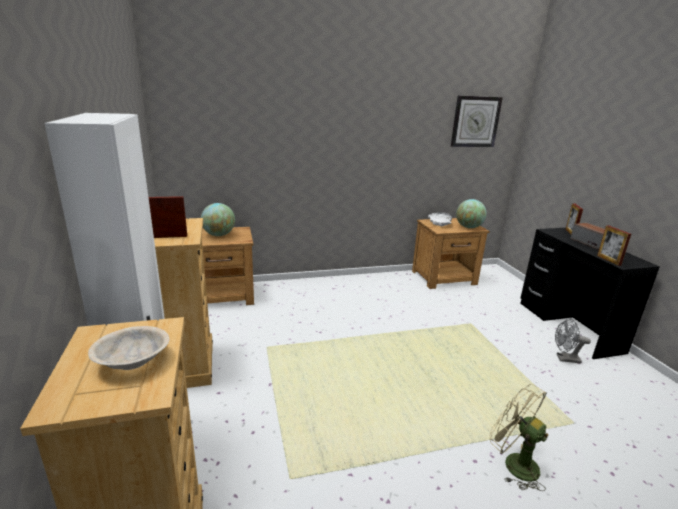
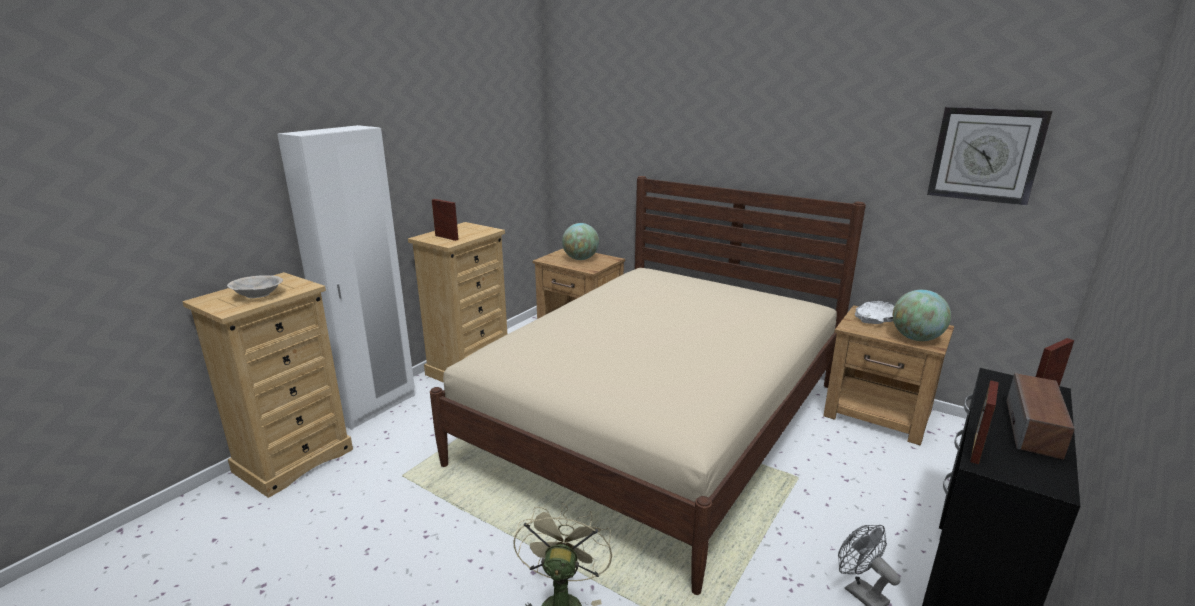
camera: 50 degrees right, 0 degrees up
(373, 331) = (657, 422): none -> beige bed

